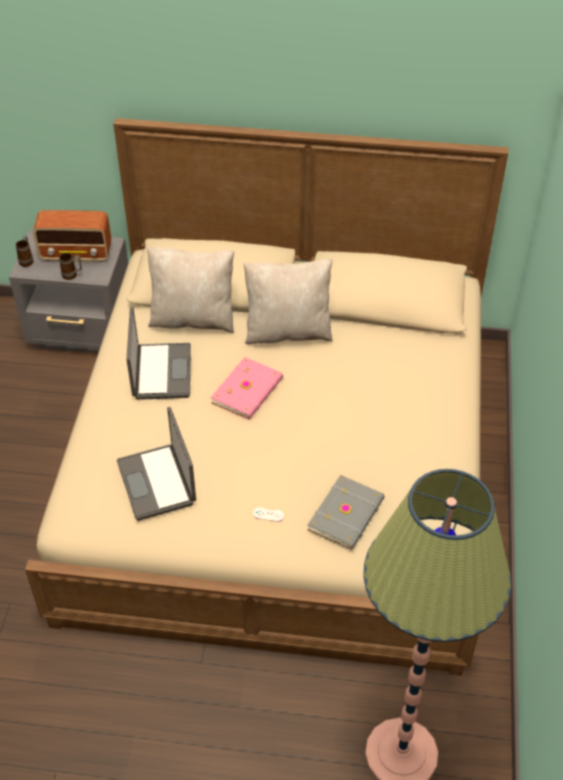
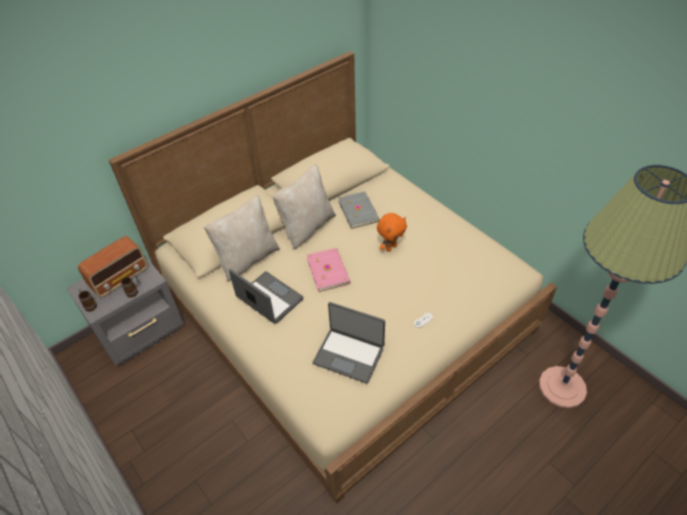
camera: 45 degrees left, 0 degrees up
(341, 419) = (390, 247): none -> orange plush toy
(347, 515) = (456, 288): grey book -> grey book (359, 211)

